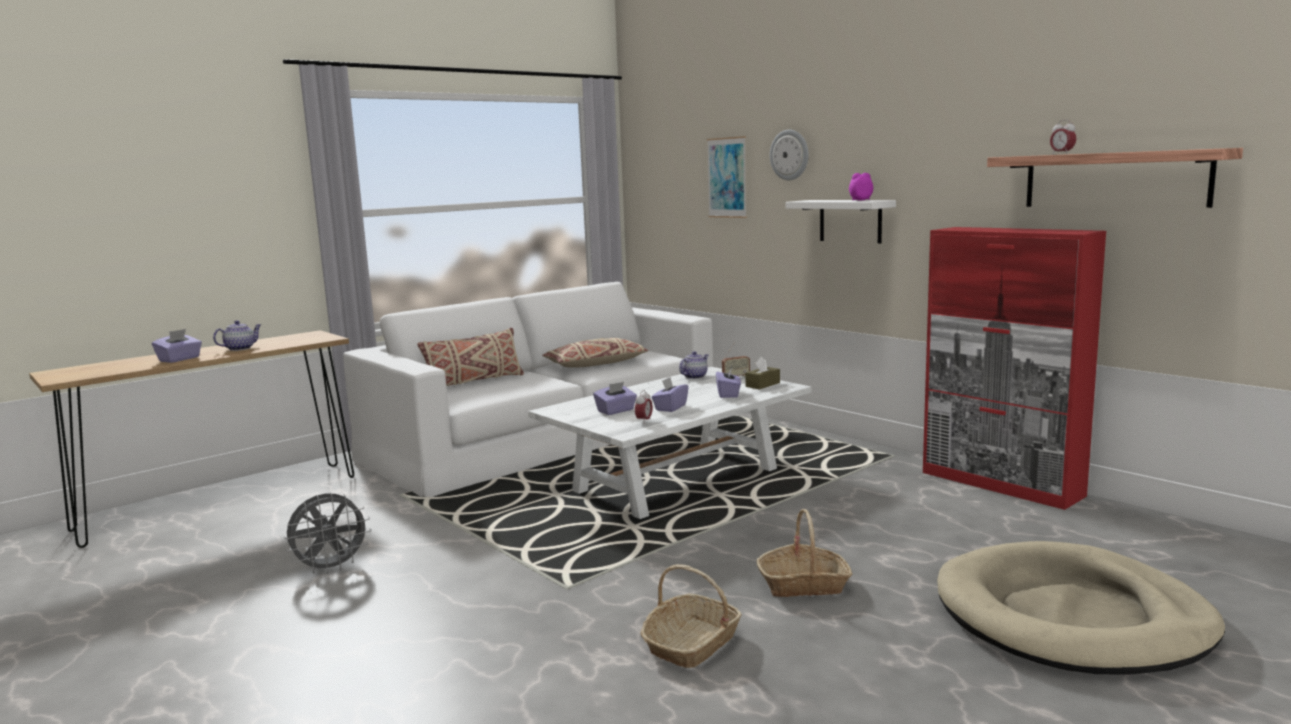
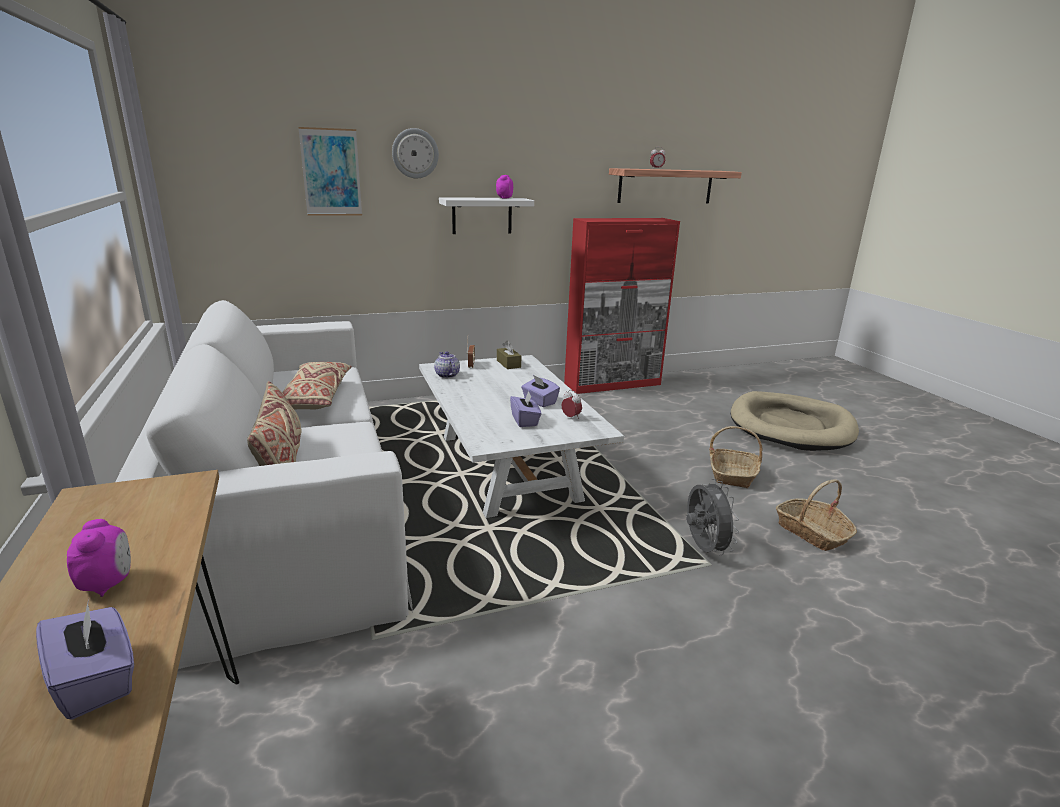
camera: 70 degrees left, 10 degrees up
(240, 348) = (108, 583): teapot -> alarm clock
(331, 568) = (588, 728): grey fan -> grey fan (703, 548)
(728, 394) = (522, 378): purple tissue box -> none

